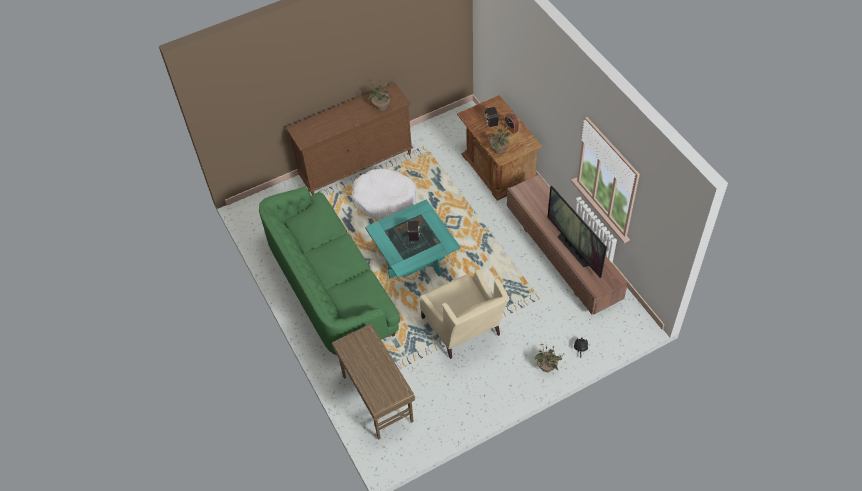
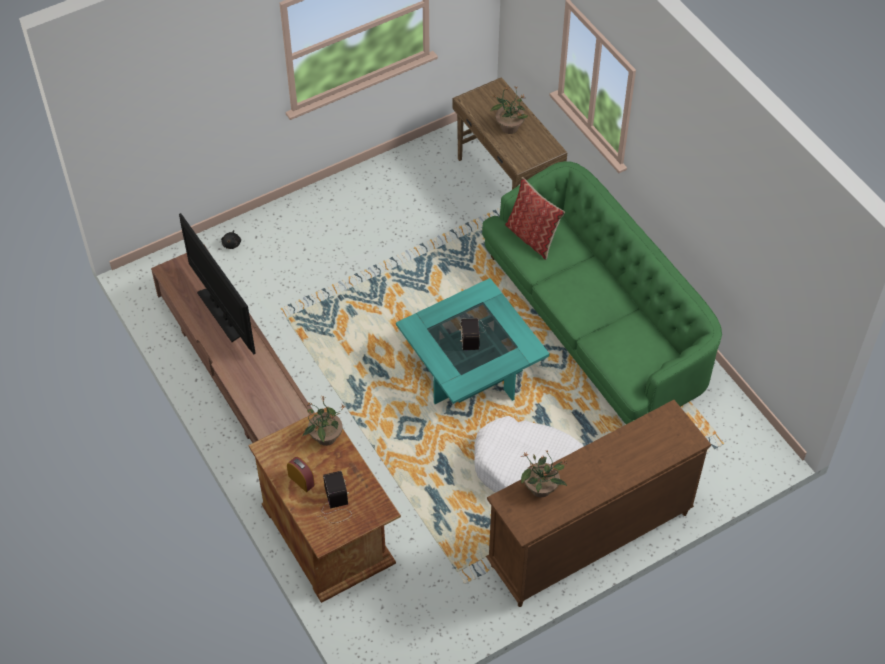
camera: 175 degrees right, 0 degrees up
(365, 298) = (532, 237): none -> pillow
(464, 329) = (392, 266): beige armchair -> none
(547, 367) = (280, 221): potted plant -> potted plant (509, 127)

